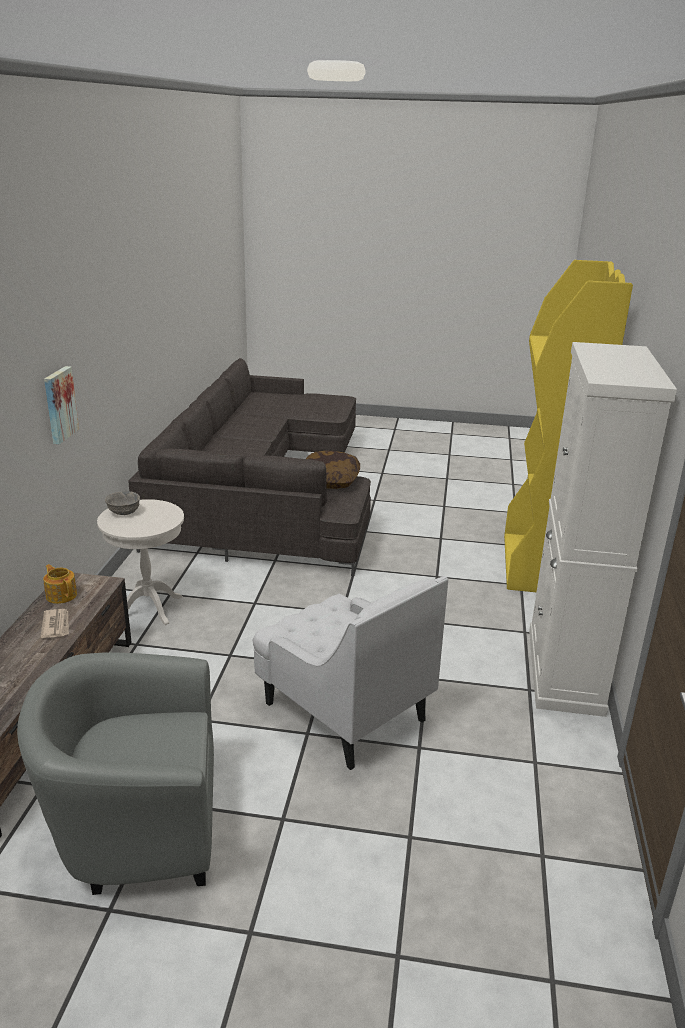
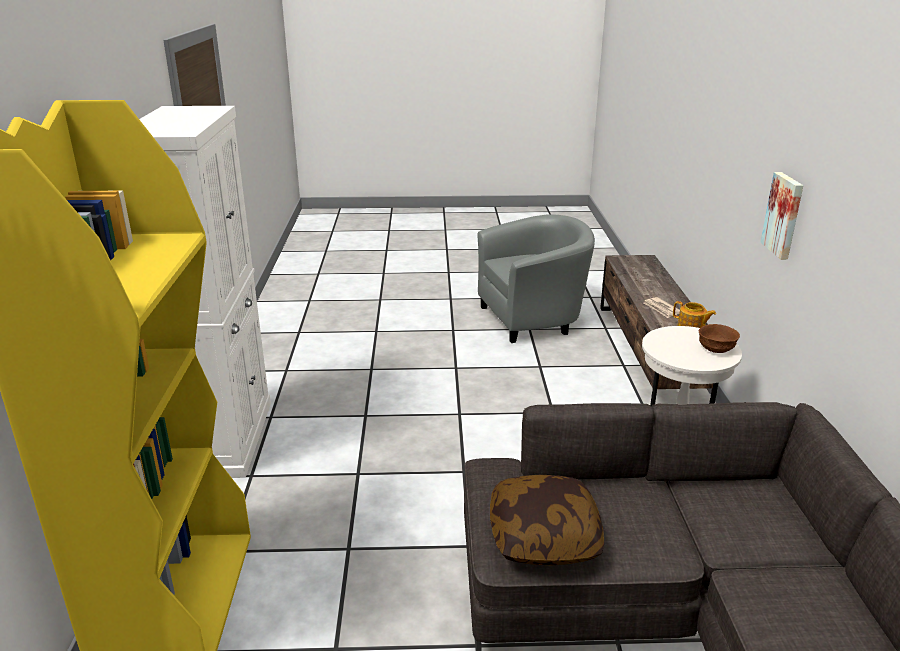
camera: 170 degrees right, 0 degrees up
(123, 512) = (716, 349): grey bowl -> brown bowl
(343, 711) = (433, 383): white armchair -> none

